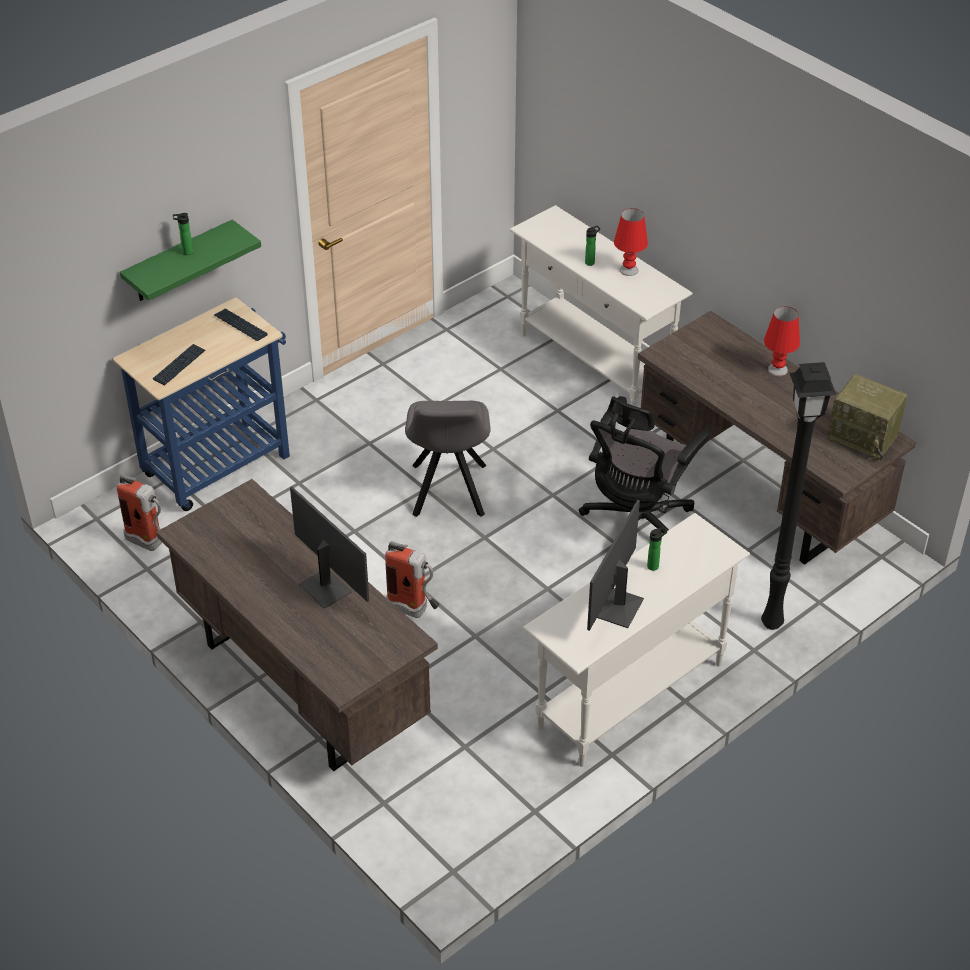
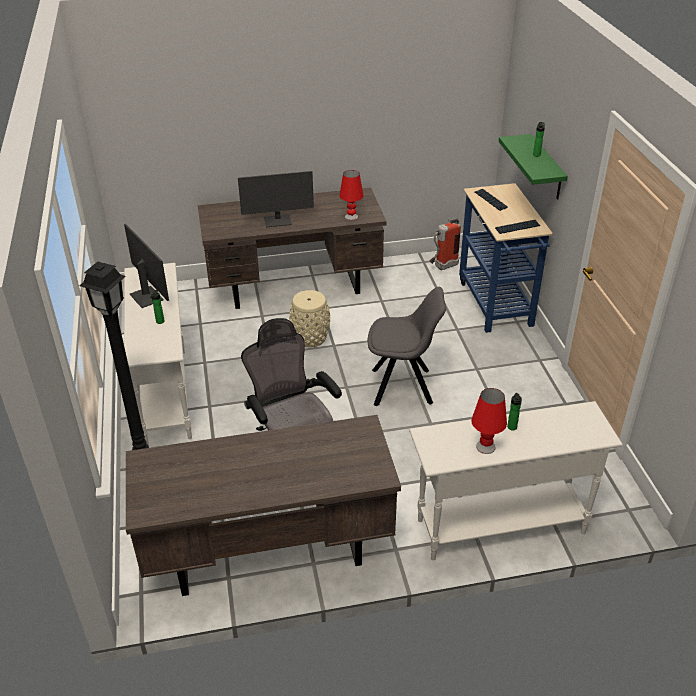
camera: 120 degrees right, 5 degrees down
(414, 610) = (310, 338): fire extinguisher -> beige stool
(448, 491) = (402, 387): grey chair -> grey chair turned 150 degrees clockwise
(777, 370) = (288, 488): red table lamp -> red table lamp (351, 217)
(864, 437) = (163, 497): radio -> none

